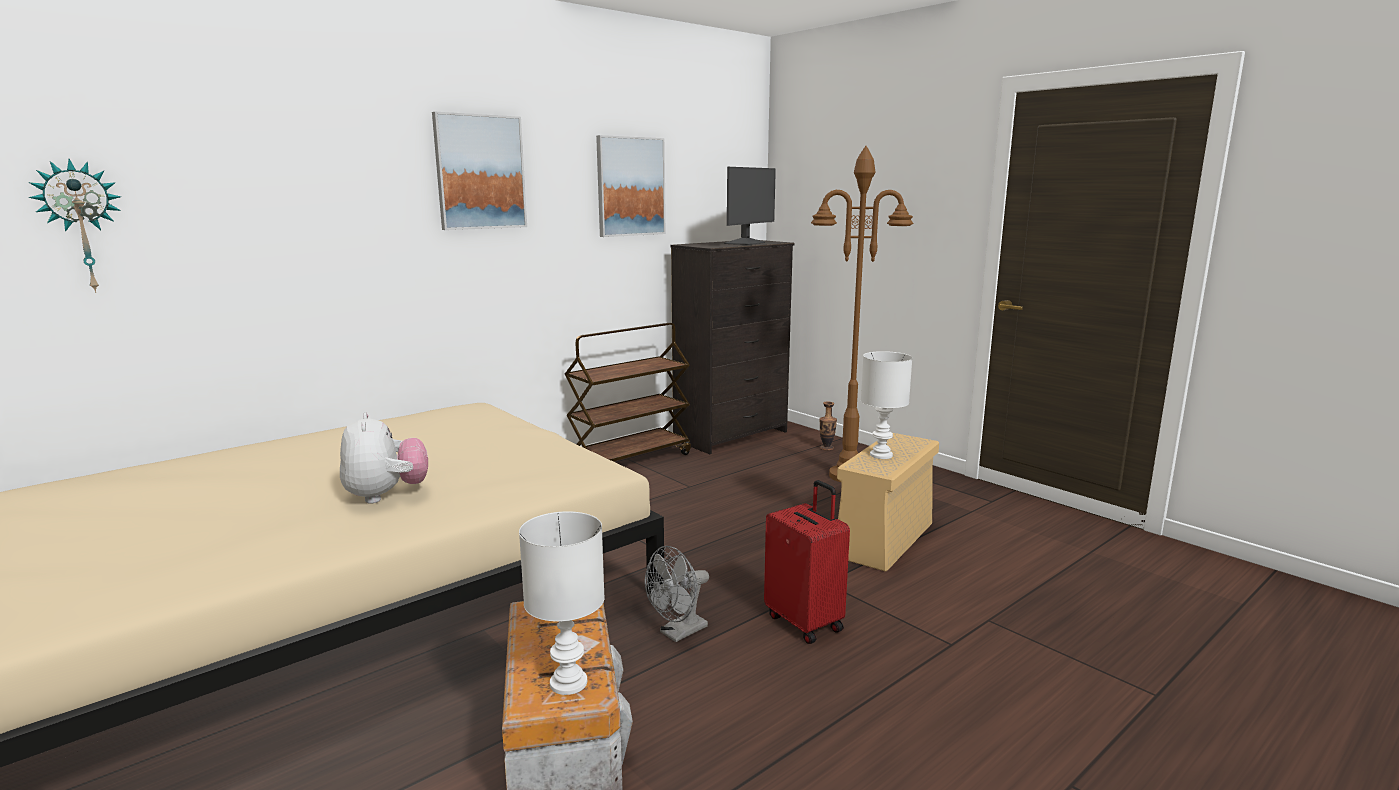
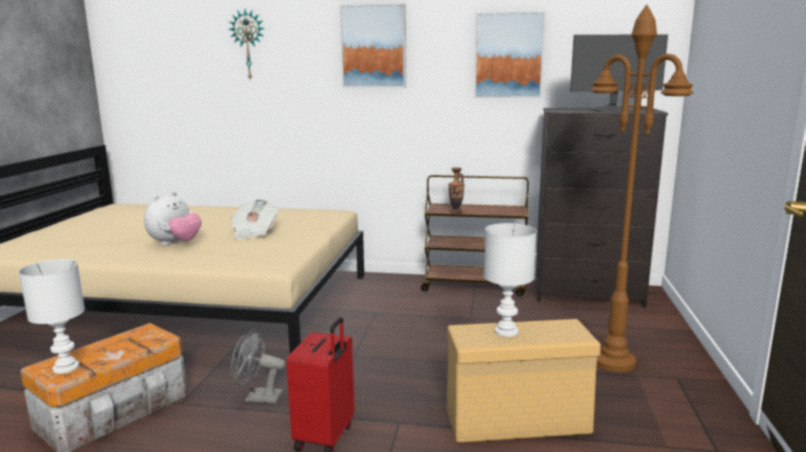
camera: 50 degrees right, 0 degrees up
(82, 226) = (161, 79): wall clock -> wall clock (248, 45)
(449, 453) = (254, 232): none -> newspaper
(826, 448) = (651, 333): vase -> vase (456, 211)

